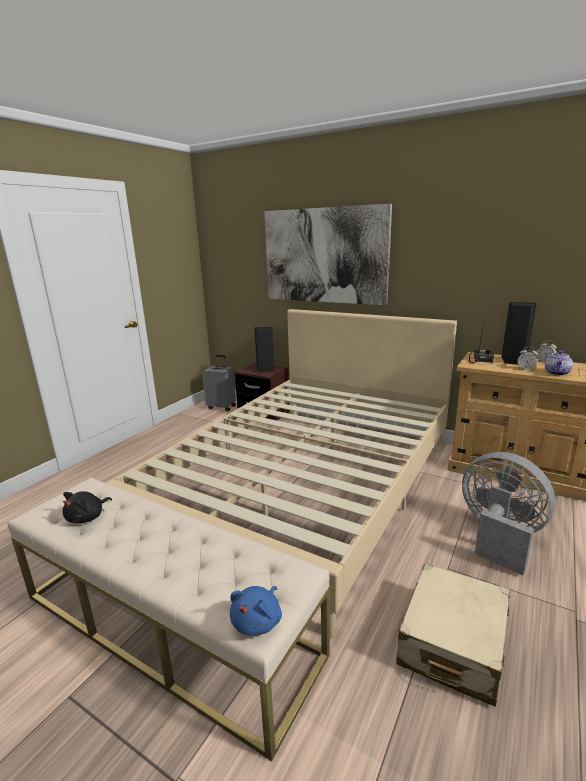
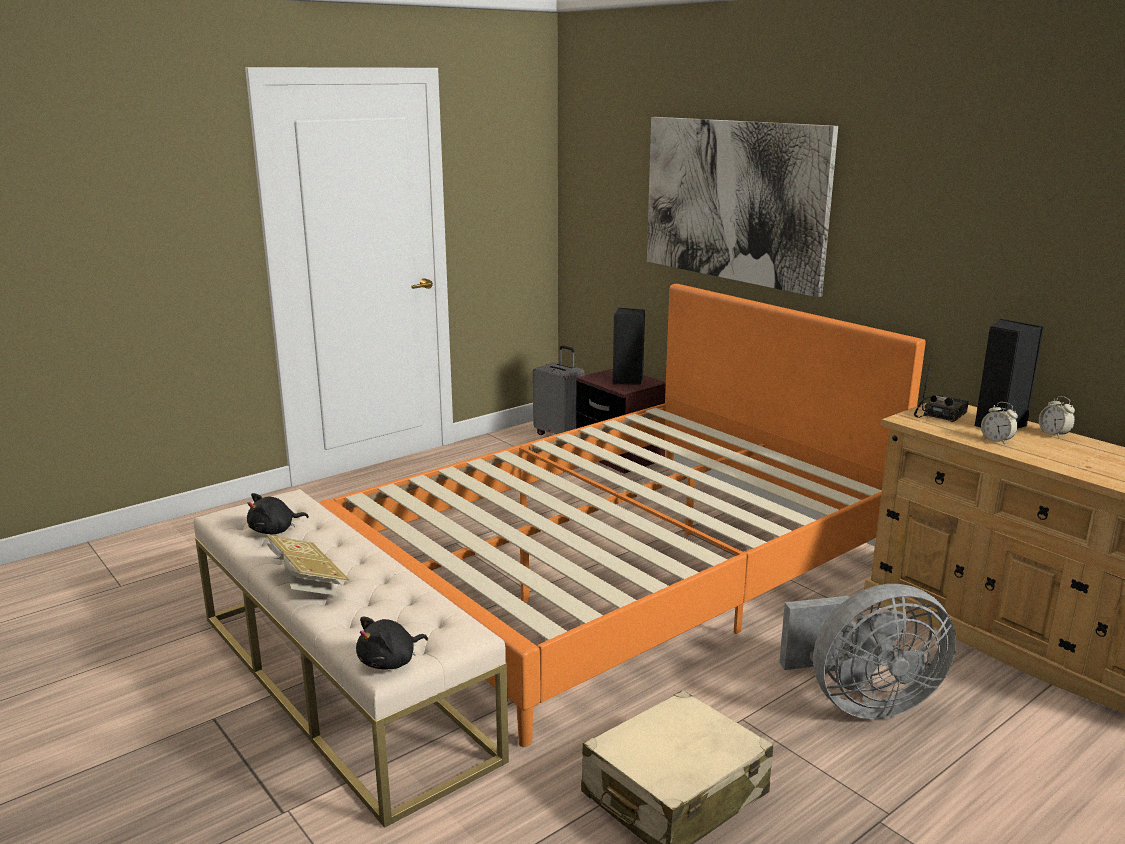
camera: 20 degrees right, 0 degrees up
(140, 561) = (306, 583): none -> book
(258, 621) = (390, 662): blue plush toy -> black plush toy
(307, 483) = (618, 569): beige bed -> orange bed
(499, 536) = (862, 702): grey fan -> grey fan turned 105 degrees clockwise
(557, 373) = (1043, 456): teapot -> none

